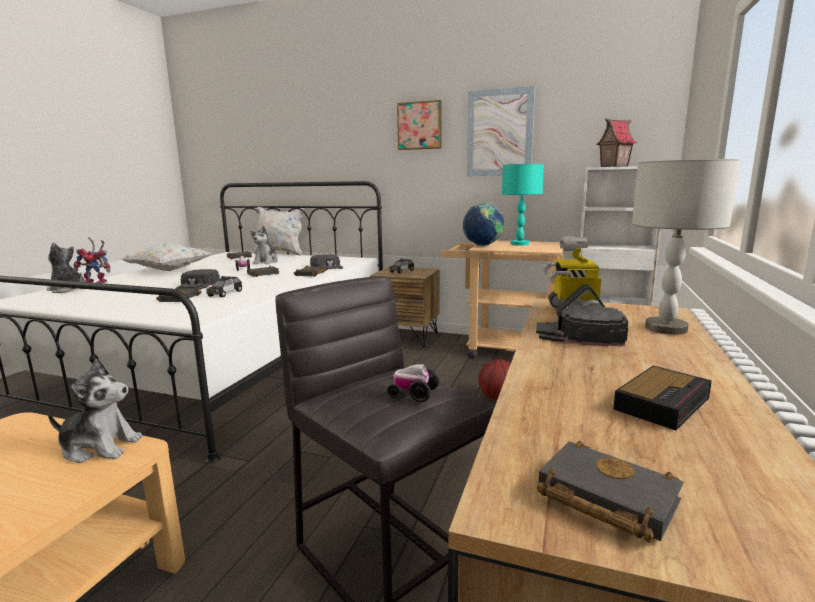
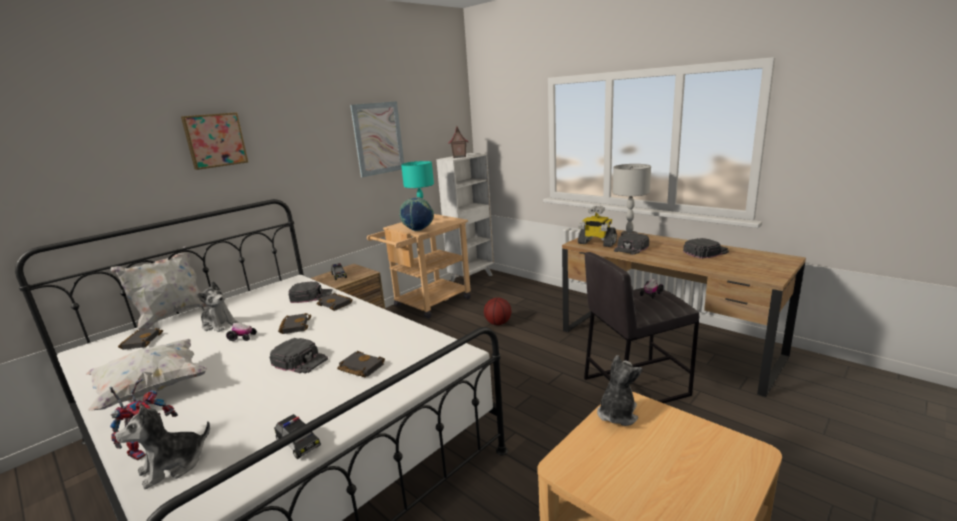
camera: 65 degrees left, 5 degrees up
(225, 293) = (370, 344): toy car -> toy car (298, 443)
(420, 126) = (313, 137): picture -> picture (215, 140)
(602, 497) = (764, 269): black book -> none
(663, 403) = (705, 252): alarm clock -> black cap

